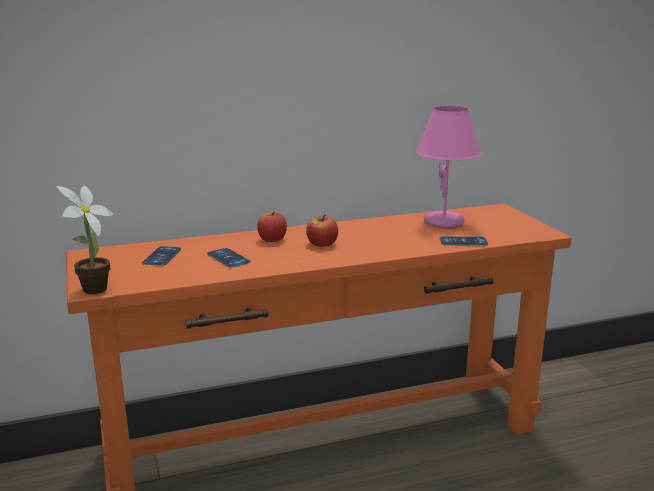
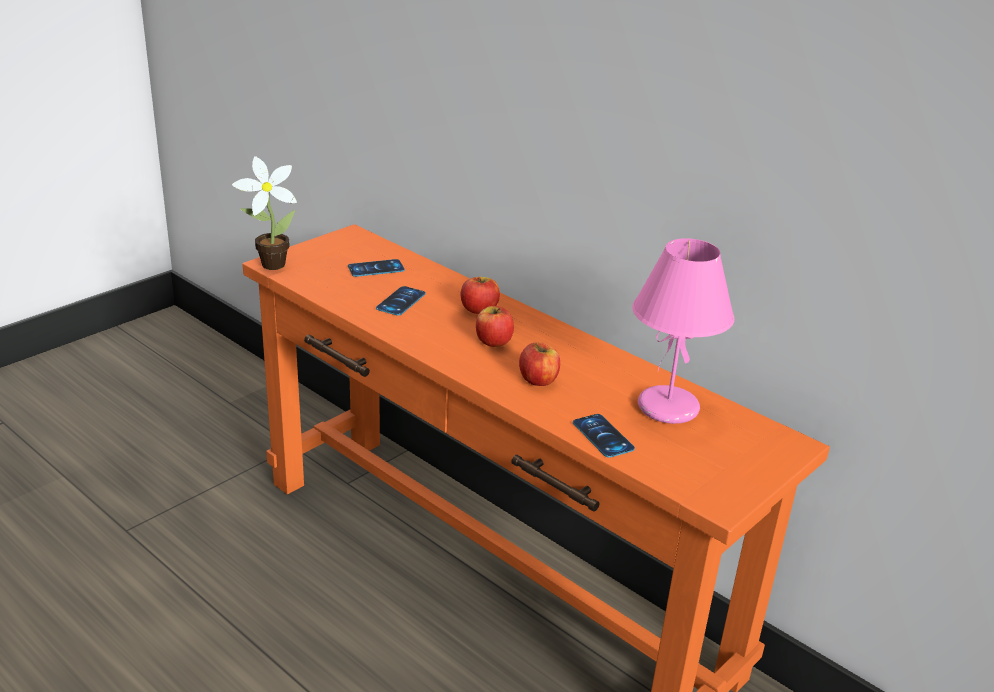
camera: 60 degrees right, 10 degrees up
(384, 243) = (538, 380): none -> apple

